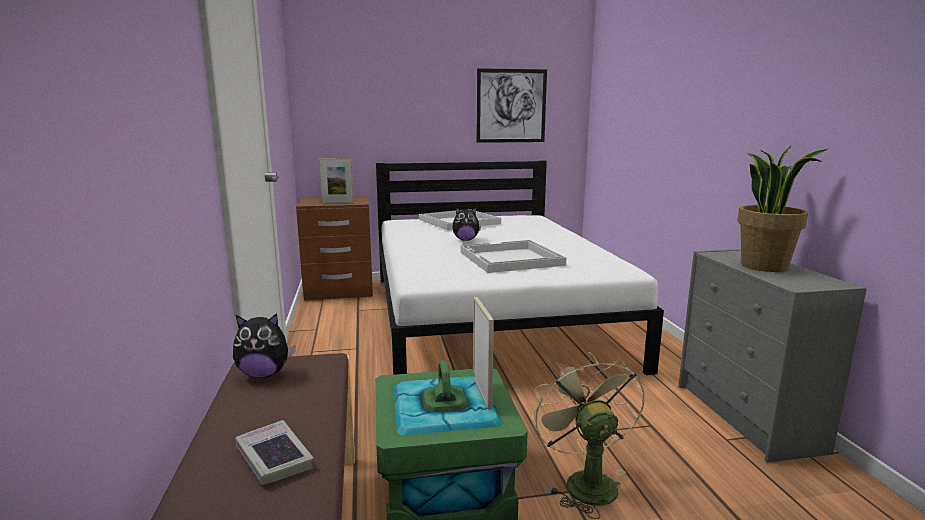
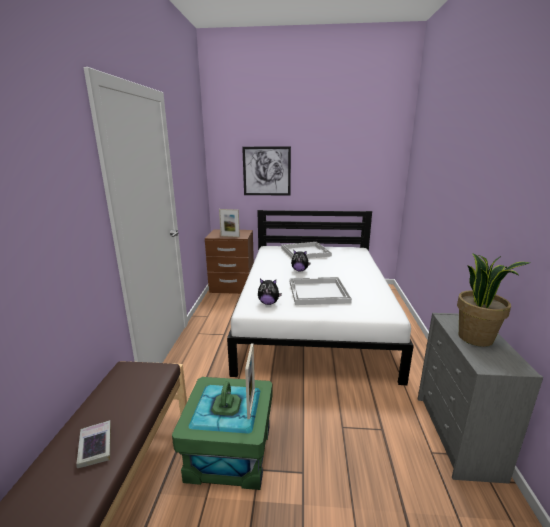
camera: 15 degrees right, 5 degrees up
(264, 374) = (126, 375): plush toy -> plush toy (268, 303)
(511, 106) = (349, 173): picture -> picture (266, 171)
(584, 481) = (316, 466): green fan -> none

